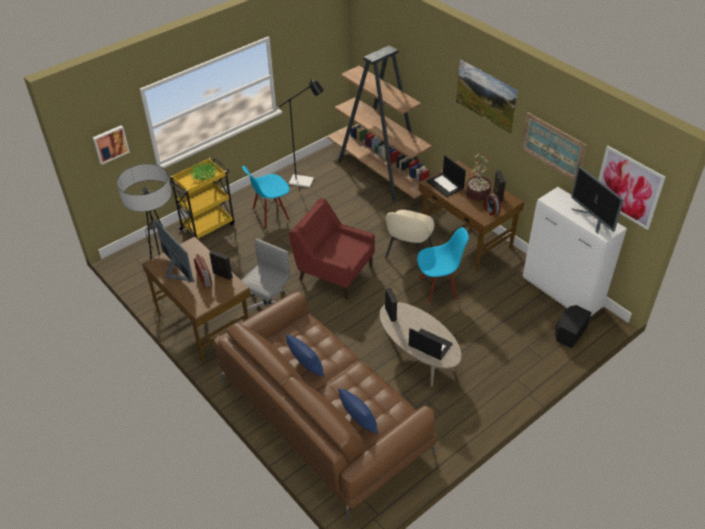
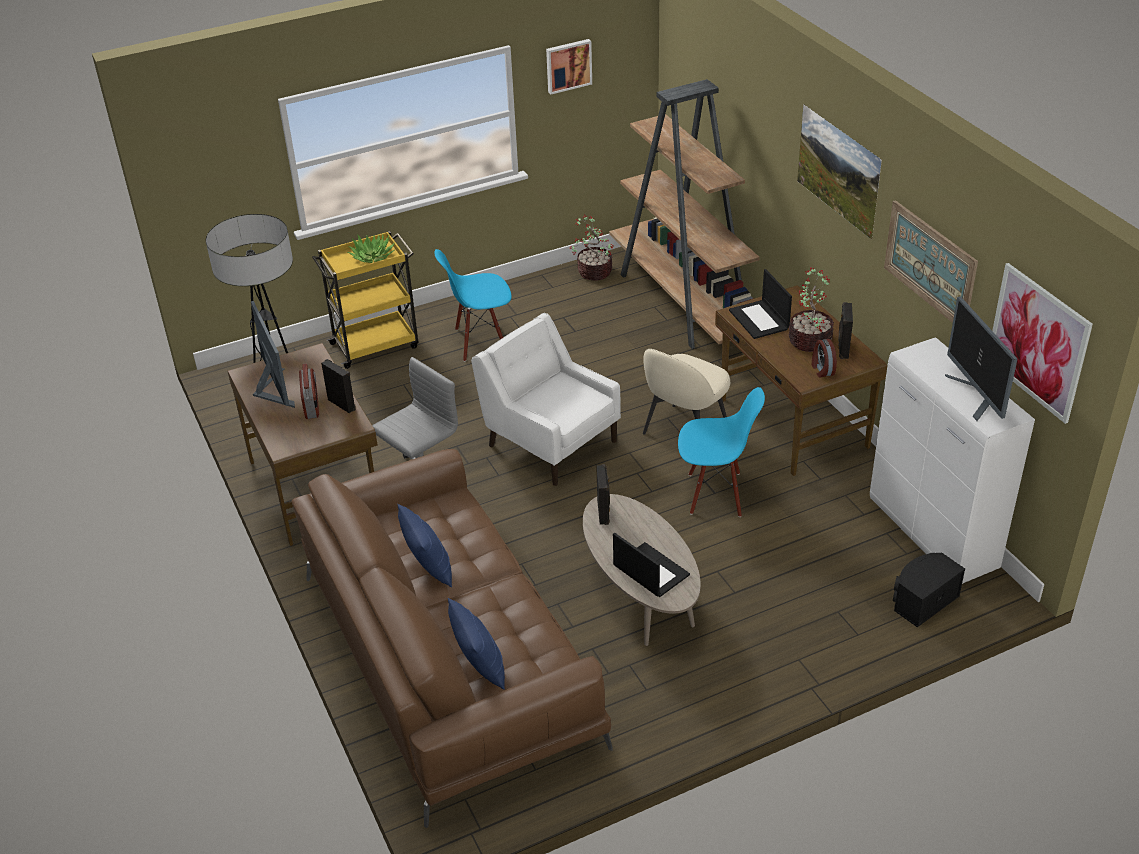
camera: 15 degrees right, 5 degrees down
(110, 144) = (223, 181): picture -> picture (568, 65)
(306, 182) = (556, 300): black floor lamp -> none
(321, 161) = (593, 272): none -> potted plant
(334, 272) = (550, 442): red armchair -> white armchair

